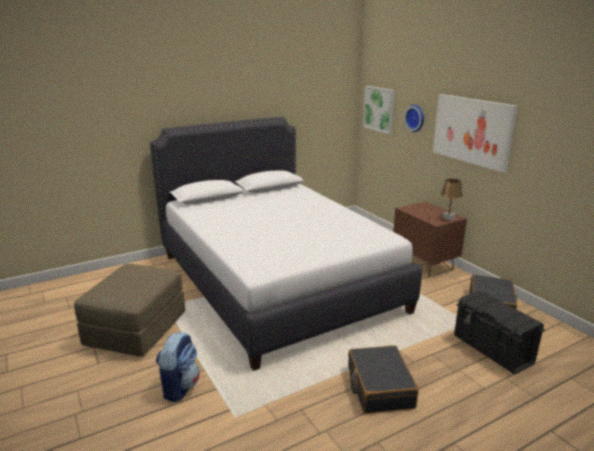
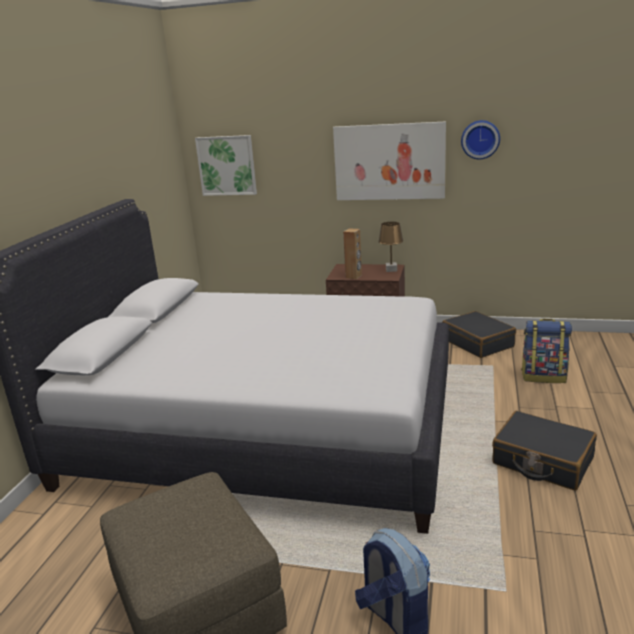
camera: 45 degrees left, 0 degrees up
(415, 212) = (354, 276): none -> brown speaker
(416, 118) = (297, 164): wall clock -> wall clock (480, 139)
(492, 350) = (544, 376): black storage box -> backpack

